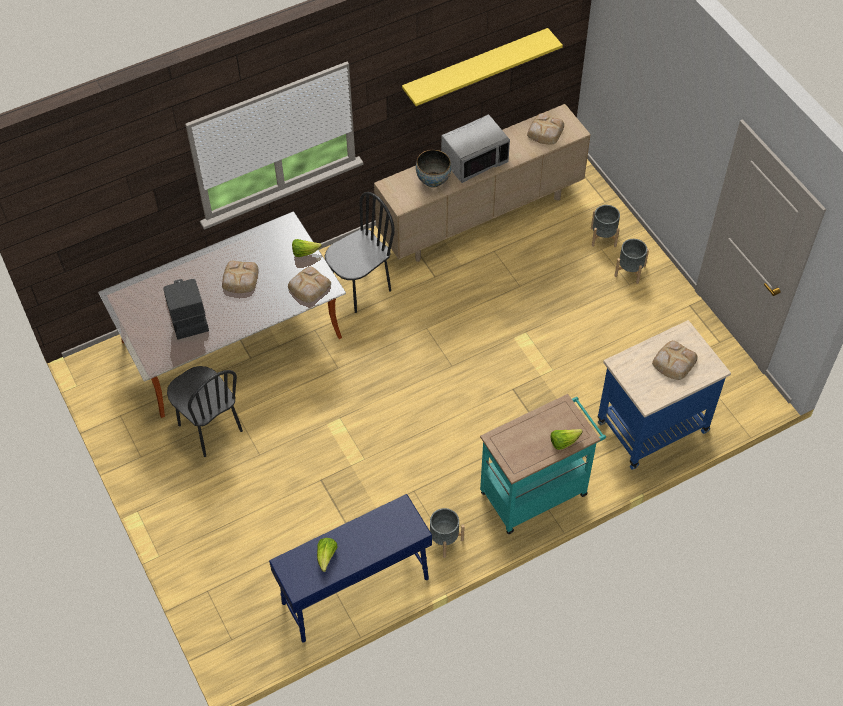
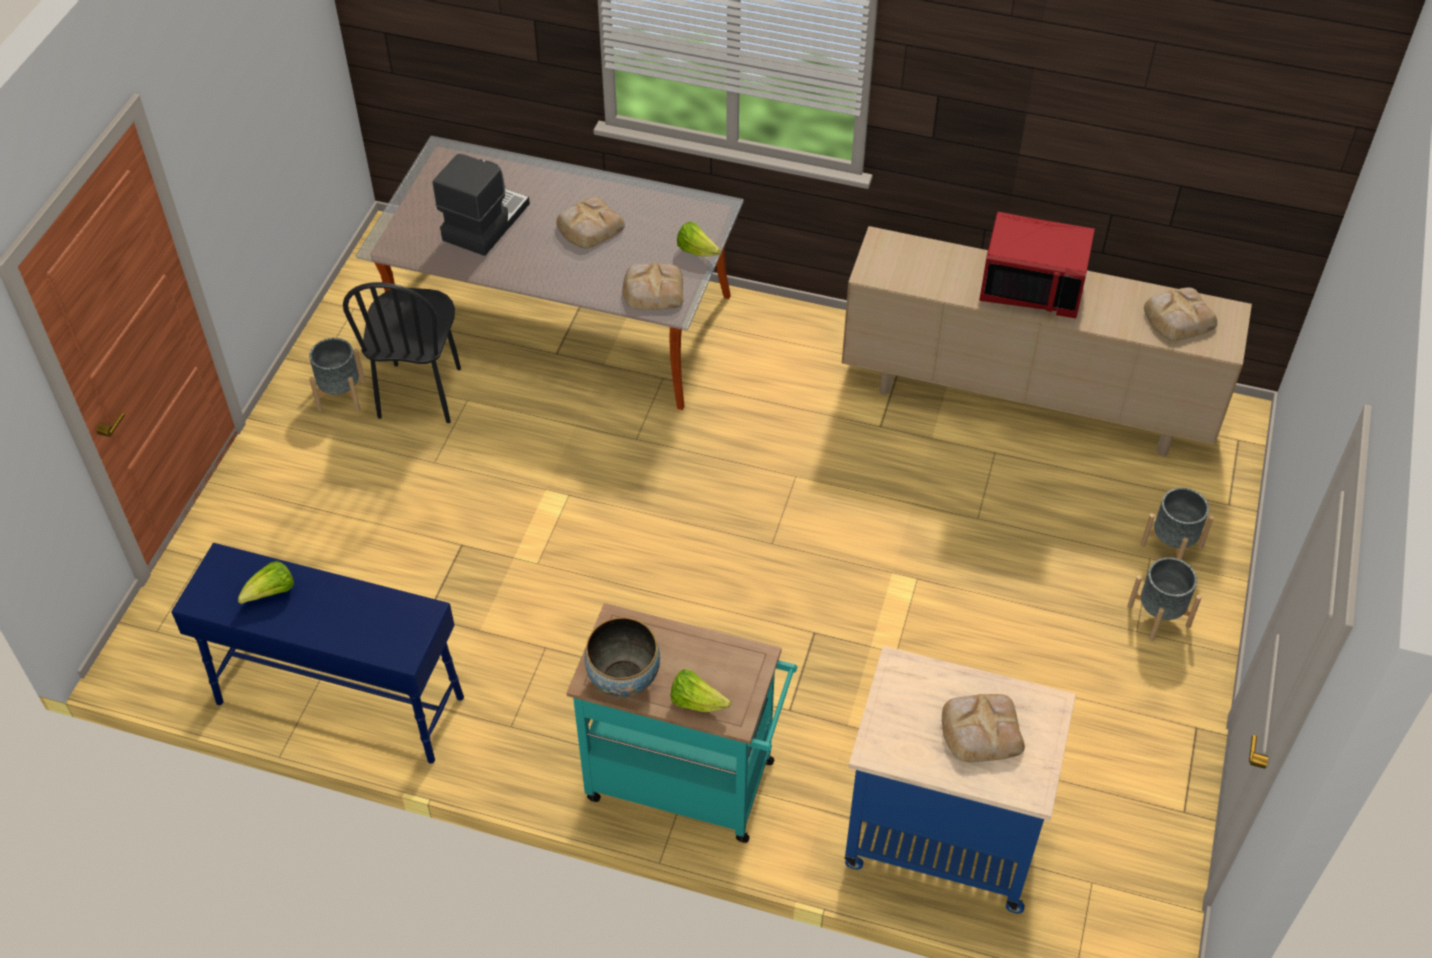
camera: 45 degrees right, 5 degrees down
(360, 288) = (772, 373): black chair -> none
(433, 180) = (947, 273): bowl -> bowl (623, 679)
(444, 540) = (507, 736): grey planter -> grey planter (341, 395)
(474, 160) = (1032, 286): grey microwave -> red microwave
(475, 66) = (1109, 136): yellow shelf -> none

